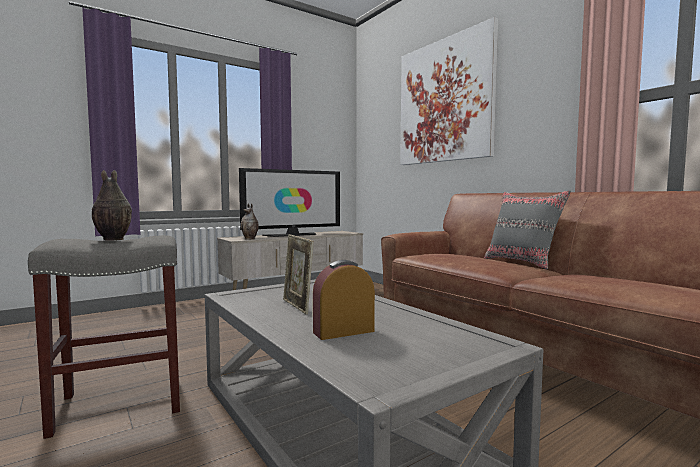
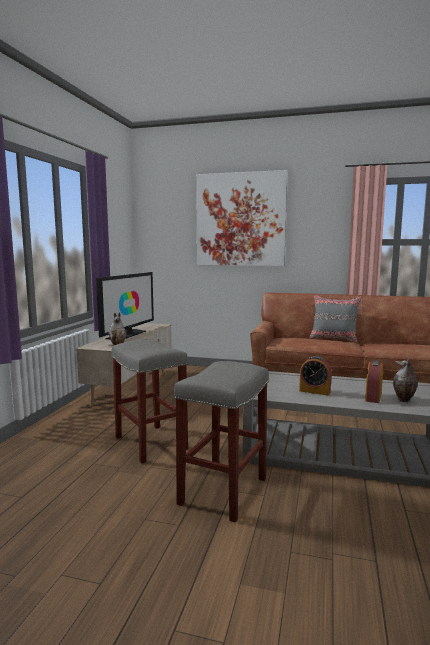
camera: 40 degrees left, 5 degrees up
(112, 240) = (221, 372): vase -> vase (404, 400)
(192, 339) = (149, 443): none -> grey stool
(297, 306) = (314, 391): picture frame -> alarm clock

